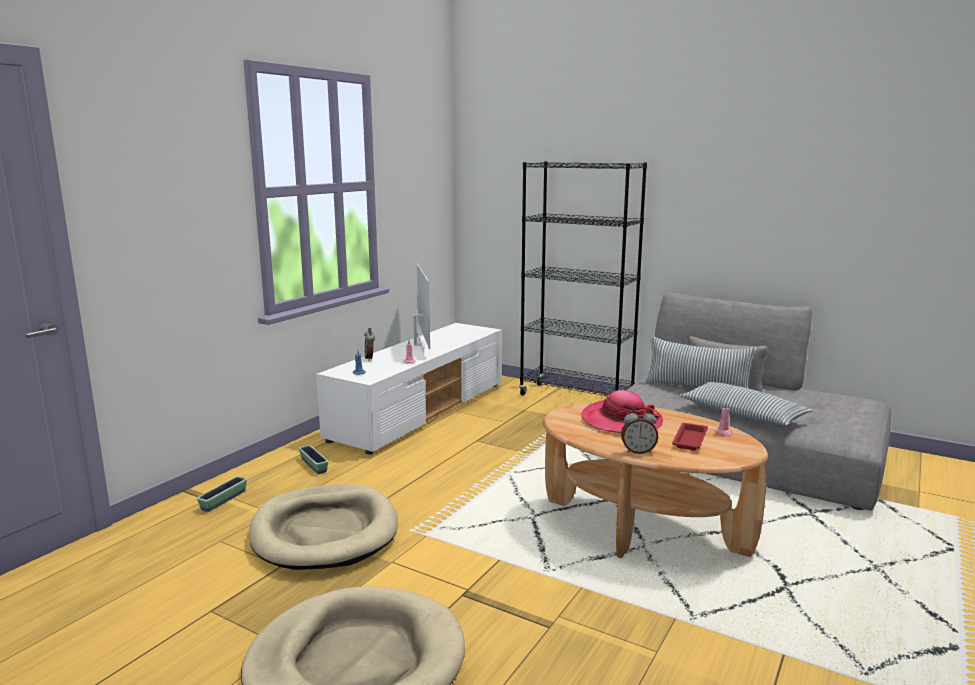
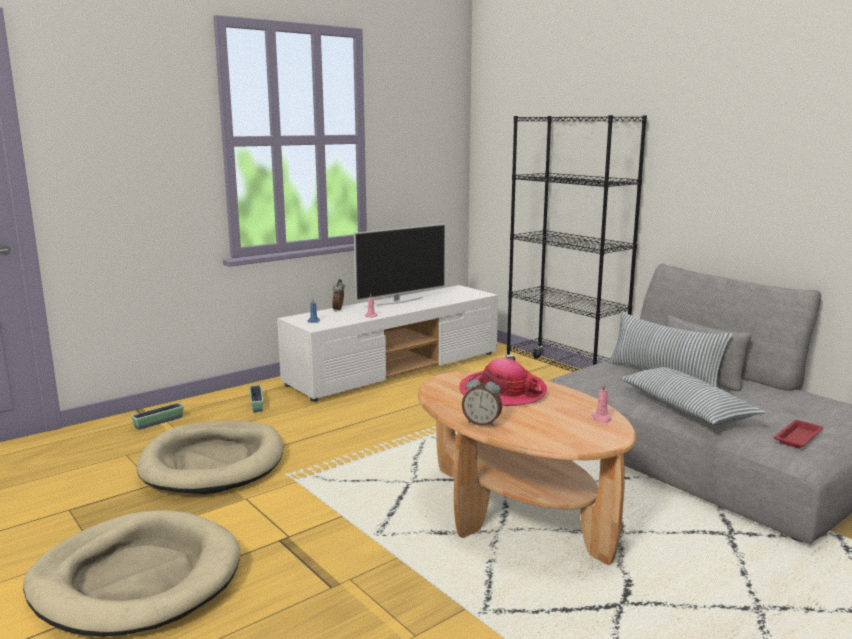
camera: 20 degrees right, 0 degrees up
(419, 344) = (399, 301): television -> television turned 45 degrees clockwise
(690, 439) = (554, 420): red tray -> red tray (798, 437)

